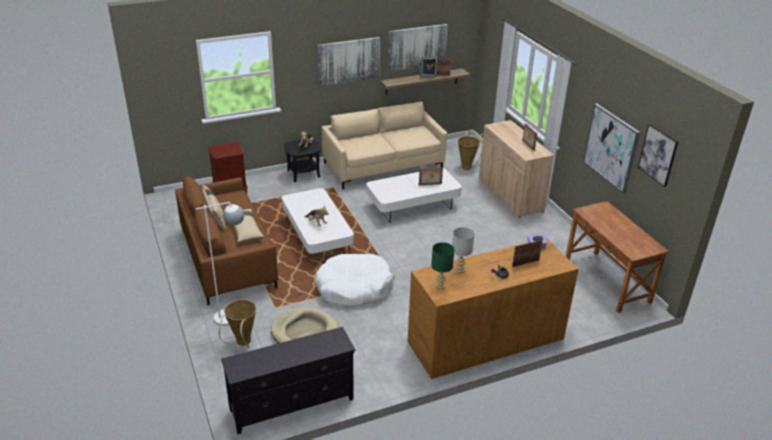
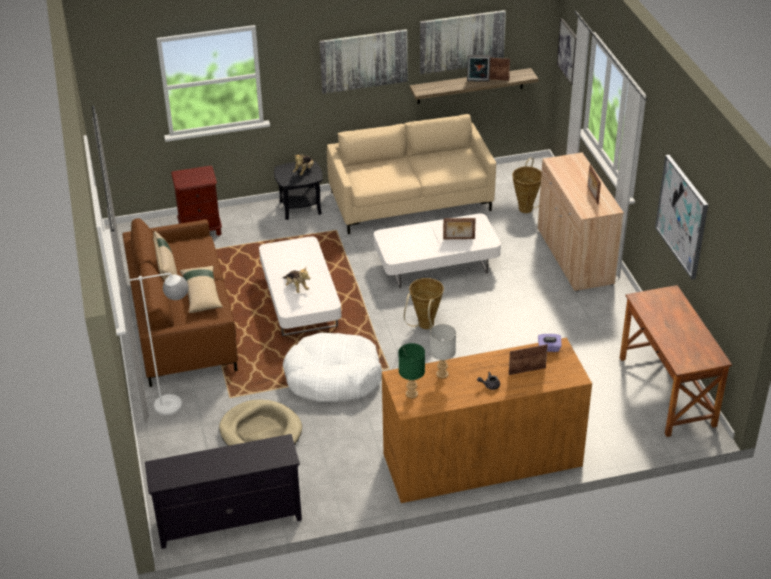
camera: 10 degrees right, 5 degrees up
(242, 344) = (183, 440): basket -> basket (424, 327)
(658, 155) = (724, 238): picture -> picture (568, 51)

